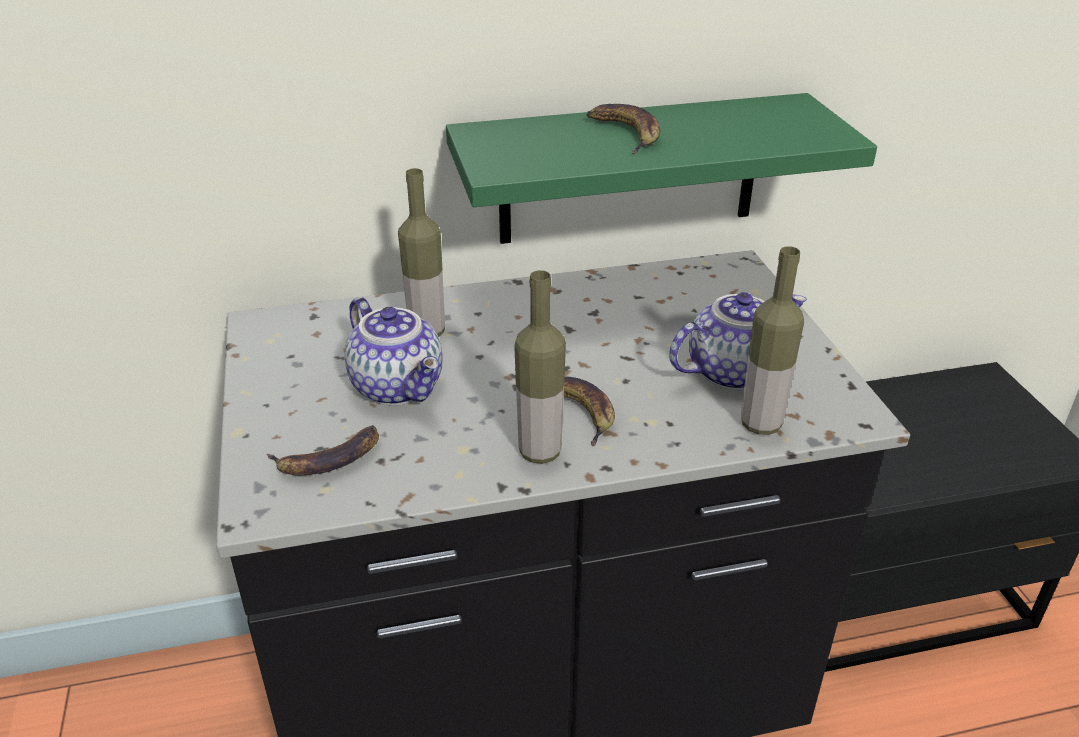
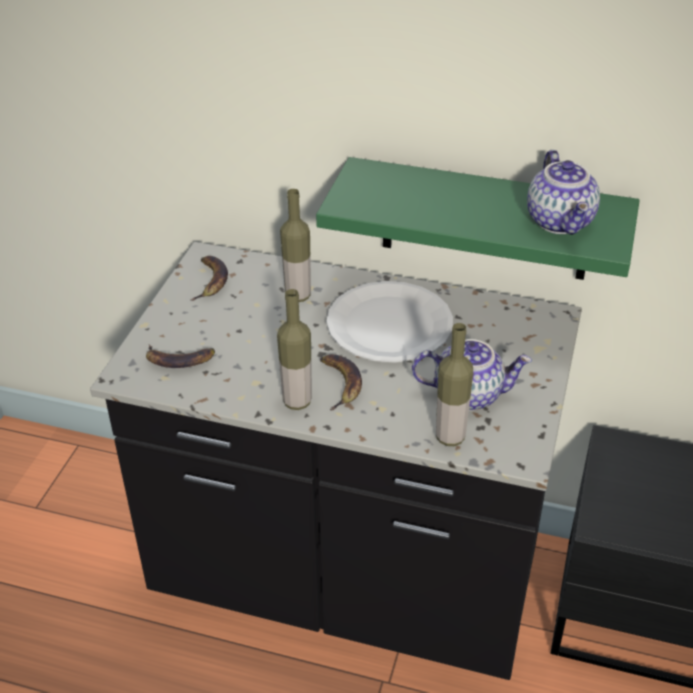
camera: 30 degrees right, 5 degrees up
(400, 387) = (252, 328): teapot -> teapot (561, 222)
(570, 328) = (389, 325): none -> white plate
(624, 133) = (456, 199): banana -> banana (210, 280)

